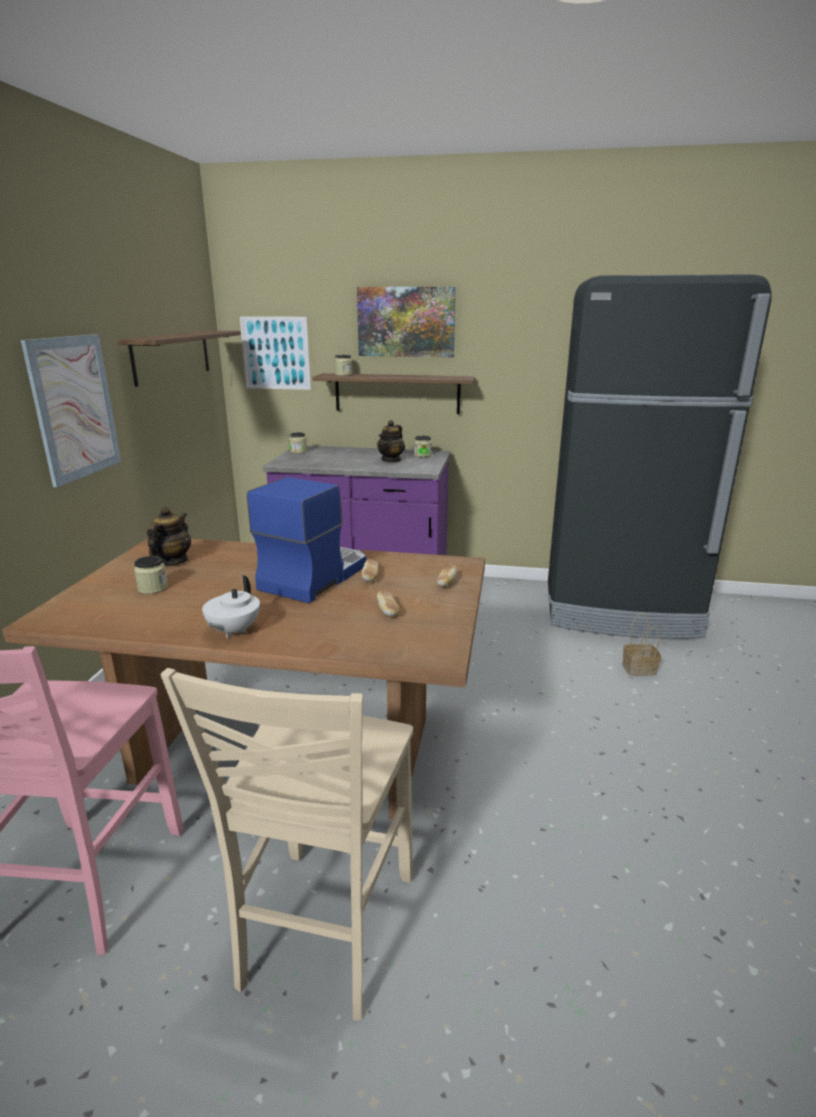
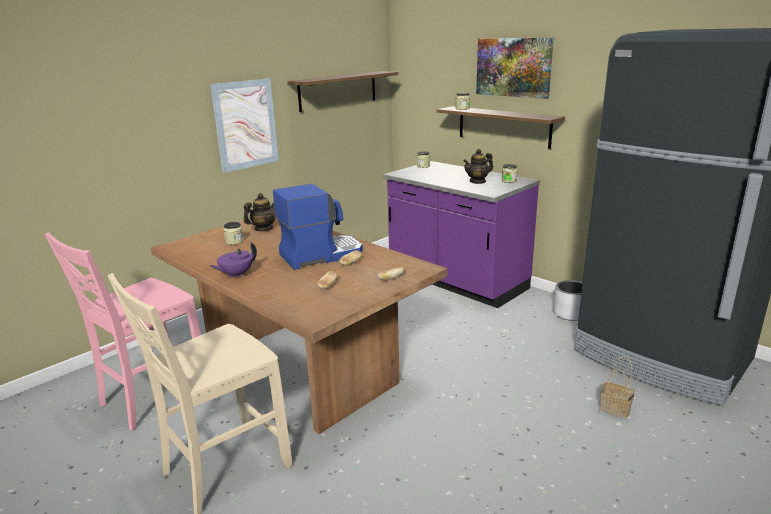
camera: 35 degrees right, 0 degrees up
(233, 631) = (236, 275): white teapot -> purple teapot
(276, 353) = (423, 89): picture -> none
(508, 591) = (570, 313): none -> grey planter

